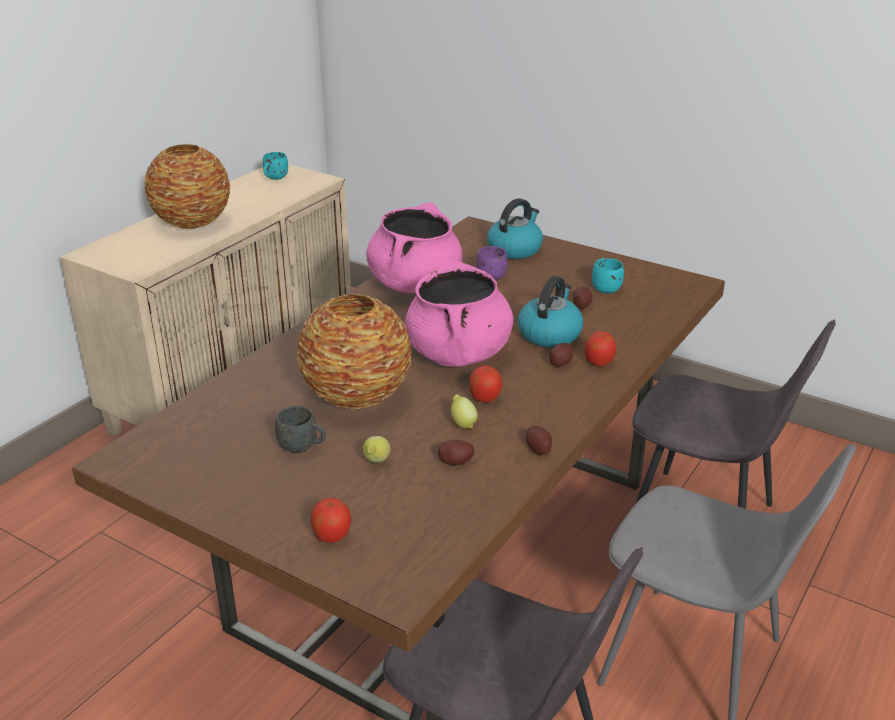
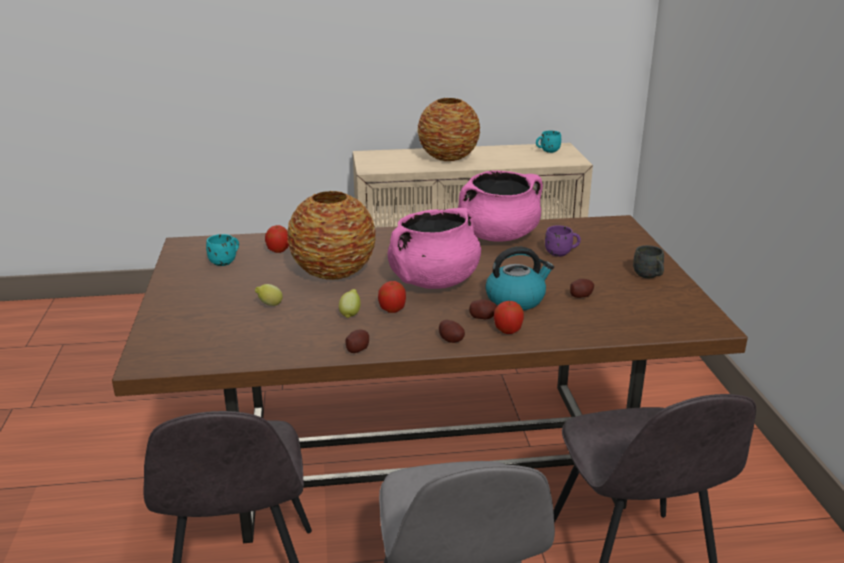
camera: 50 degrees right, 5 degrees down
(302, 447) = (257, 280): grey mug -> grey mug (649, 276)
(332, 536) = (179, 322): apple -> apple (278, 250)
(456, 461) = (304, 328): potato -> potato (451, 339)
(515, 249) = (615, 245): kettle -> none
(605, 287) = (626, 294): turquoise mug -> turquoise mug (225, 261)

